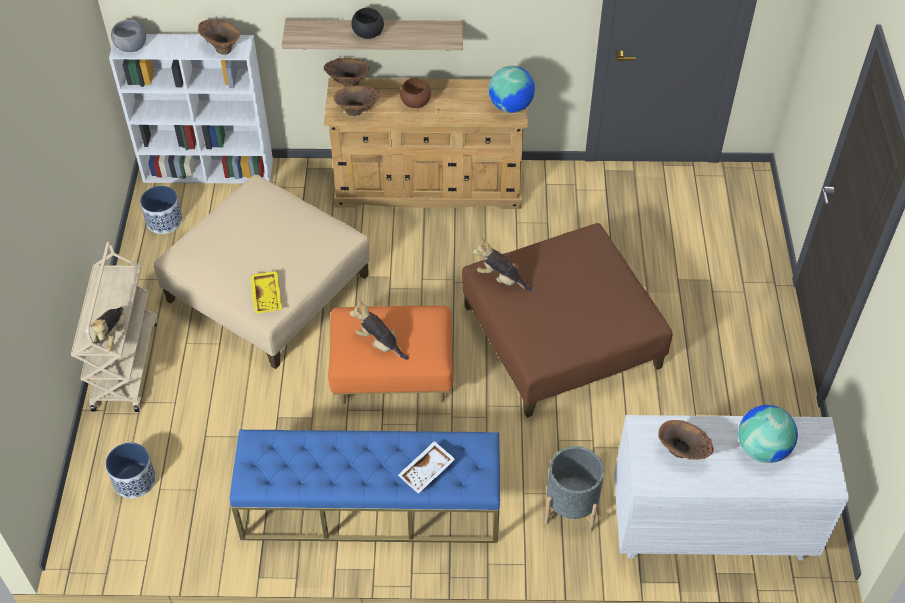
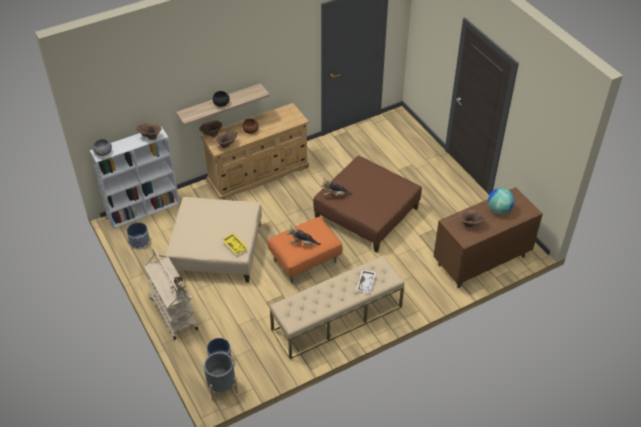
camera: 30 degrees left, 5 degrees down
(370, 506) = (337, 318): blue bench -> beige bench
(511, 106) = (295, 116): globe -> none
(571, 506) = (421, 279): grey planter -> grey planter (221, 386)
(710, 527) = (481, 261): white dresser -> brown dresser

